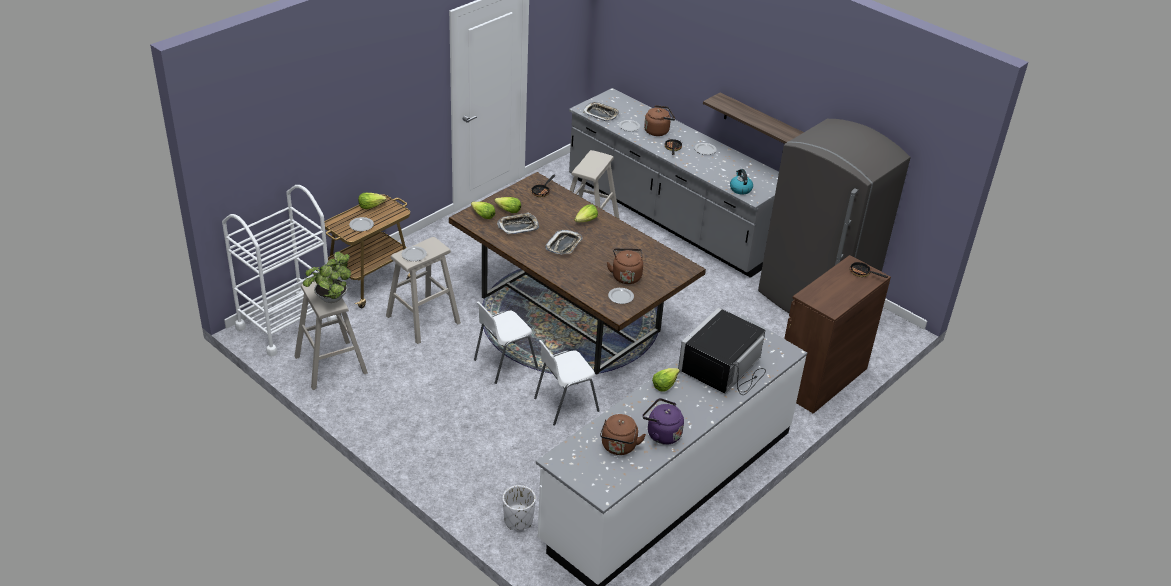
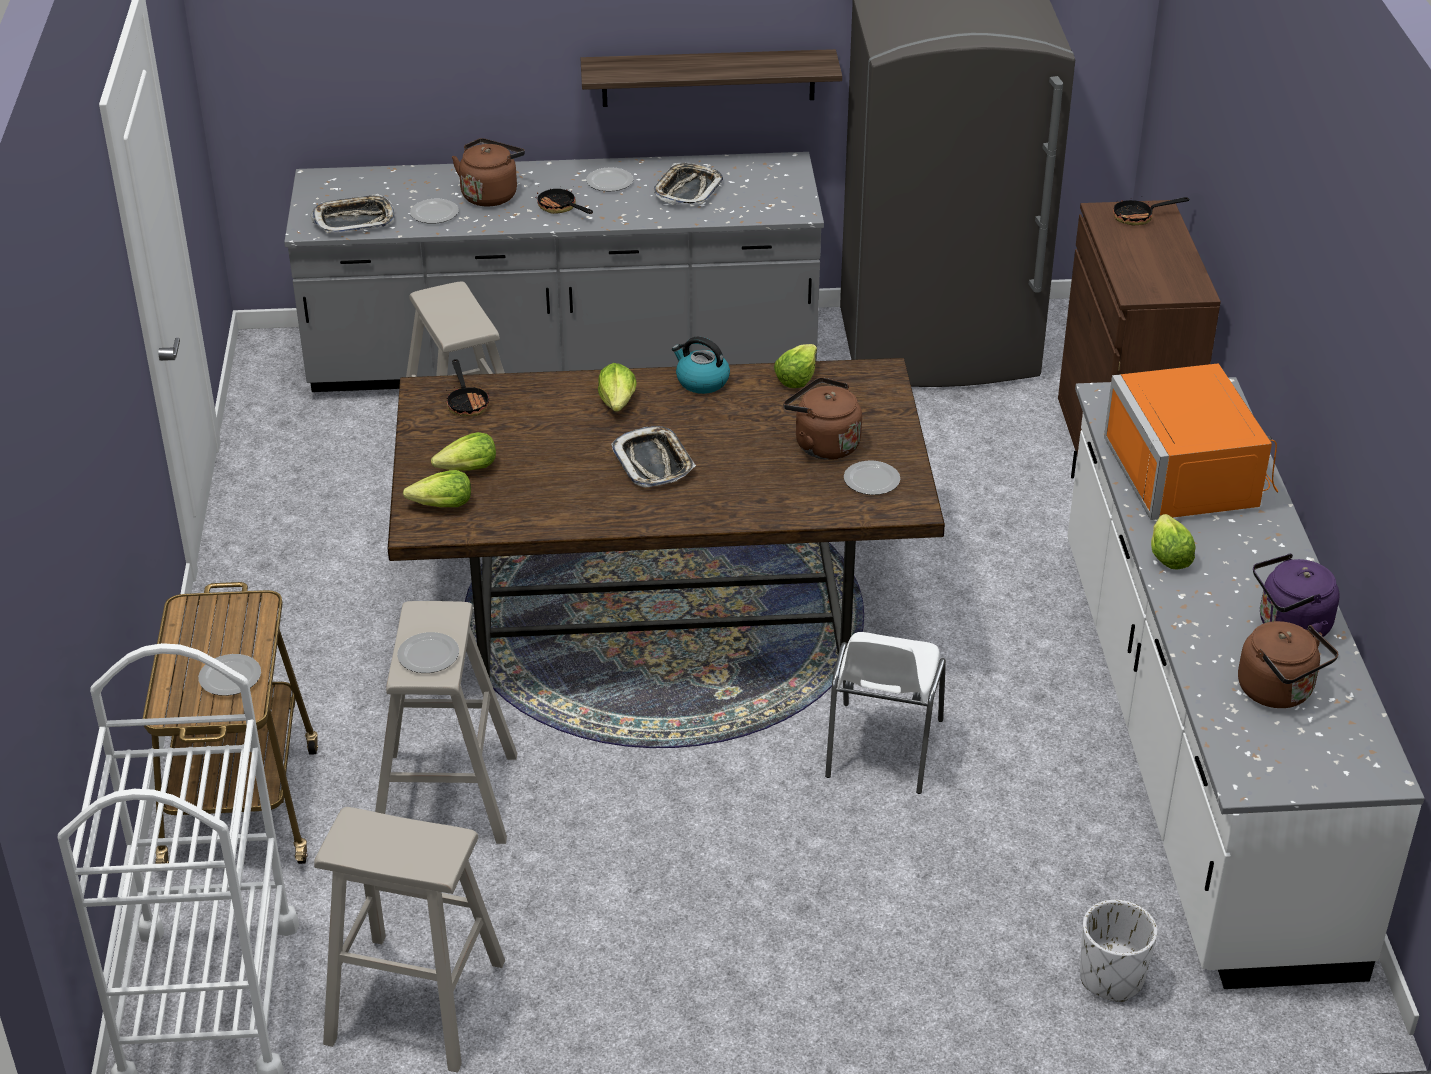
camera: 45 degrees left, 0 degrees up
(330, 299) = (420, 842): potted plant -> none
(371, 206) = (185, 632): lettuce -> lettuce (796, 378)
(503, 363) = (693, 763): white chair -> none
(518, 226) = (530, 483): tray -> tray (687, 190)
(724, 369) = (1192, 475): black microwave -> orange microwave
(740, 189) = (759, 209): kettle -> kettle (701, 381)

